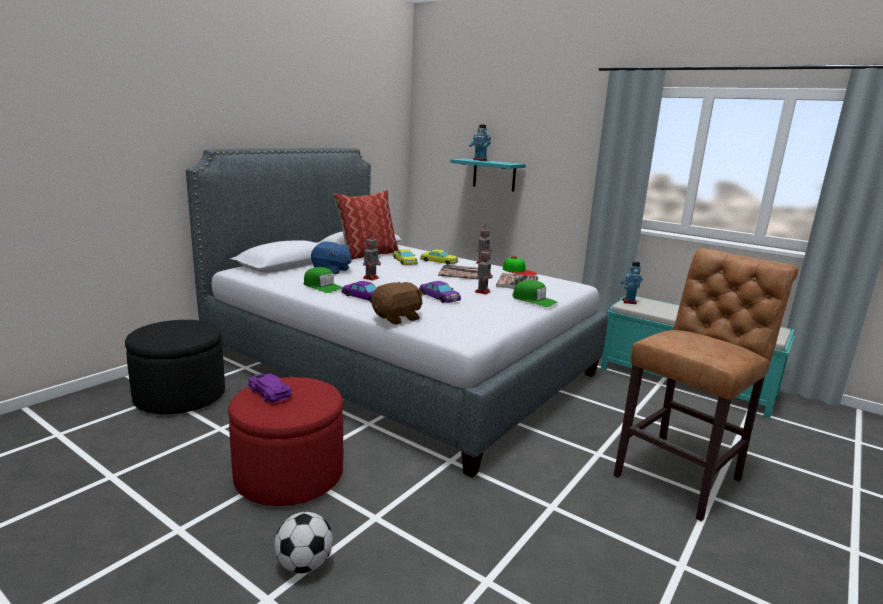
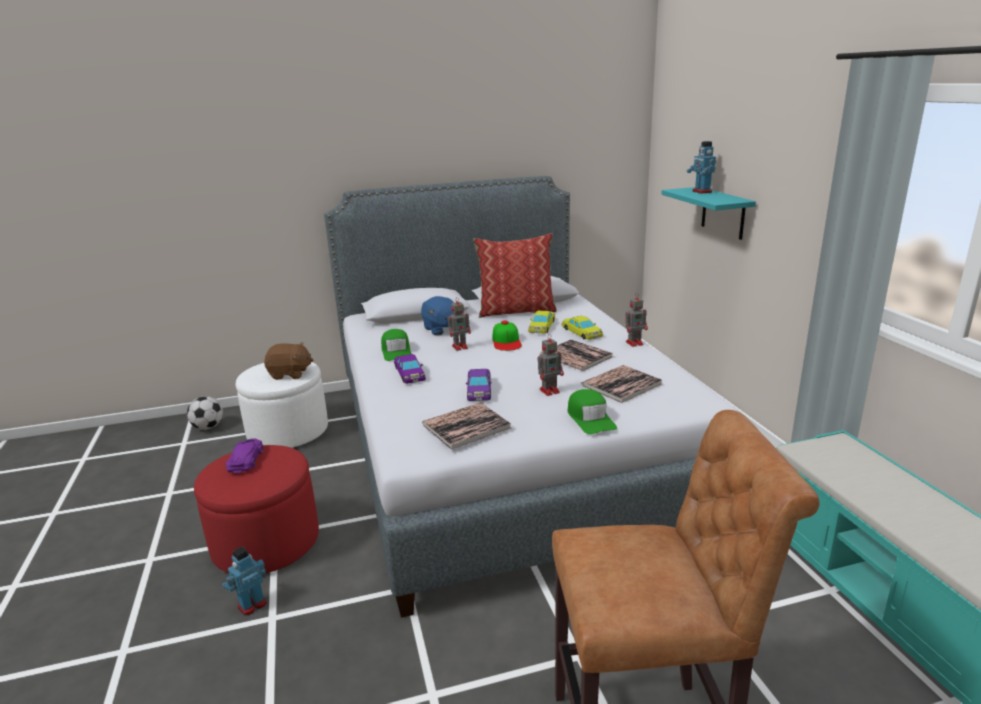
camera: 40 degrees right, 5 degrees up
(180, 396) = (288, 431): black ottoman -> white ottoman
(304, 564) = (176, 635): football -> football (208, 427)
(397, 318) = (392, 410): brown plush toy -> brown plush toy (290, 374)
(473, 315) = (466, 426): none -> book
(519, 271) = (662, 365): cap -> cap (506, 341)
(629, 301) = (818, 445): toy robot -> toy robot (251, 605)

